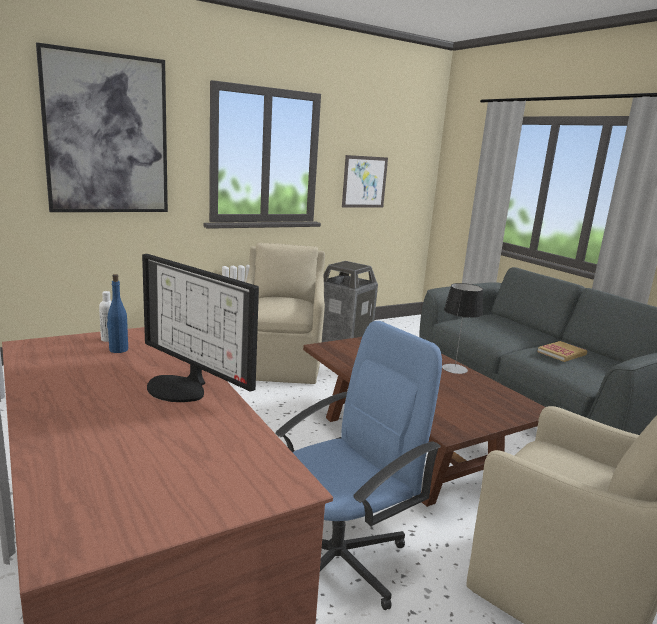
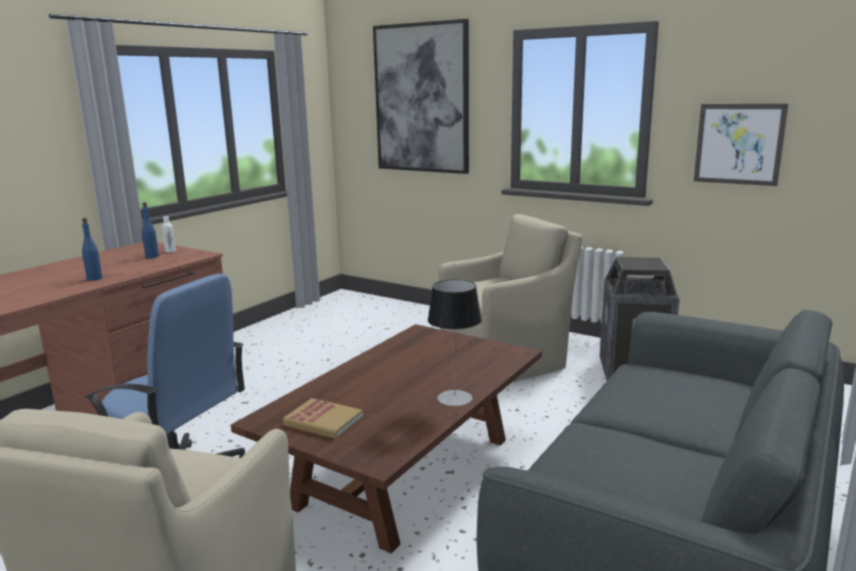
camera: 65 degrees right, 0 degrees up
(182, 387) = (94, 278): monitor -> blue bottle
(561, 353) = (628, 456): book -> book (323, 421)

